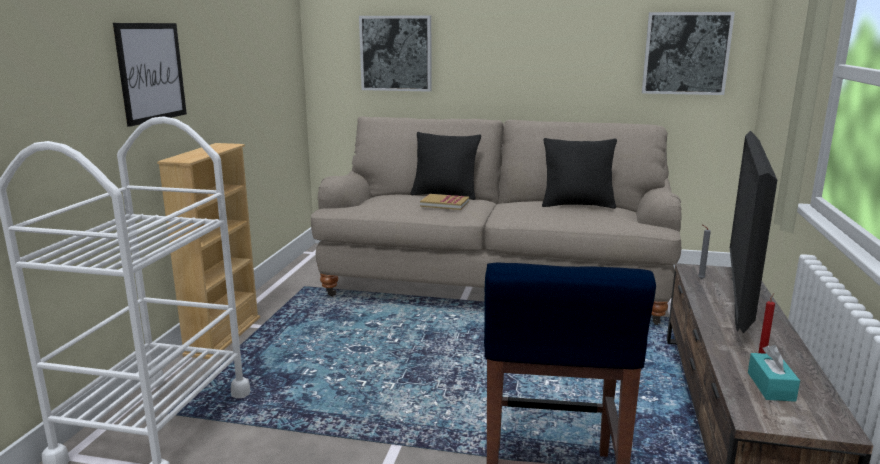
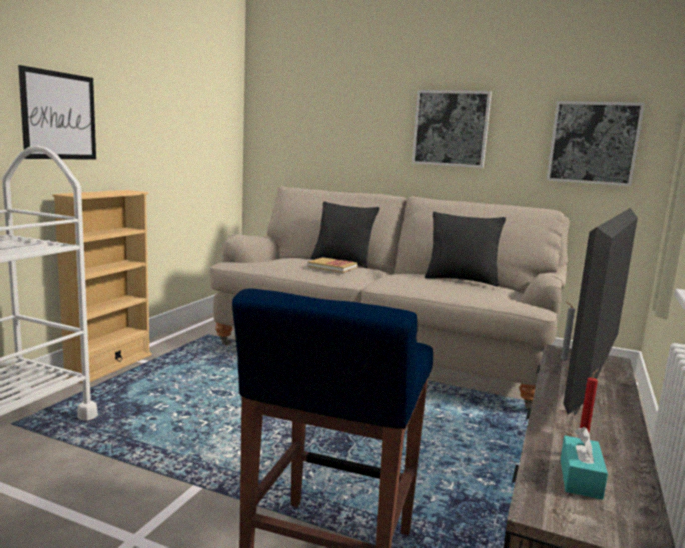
camera: 10 degrees right, 5 degrees down
(396, 53) = (321, 133): picture -> picture (451, 128)

